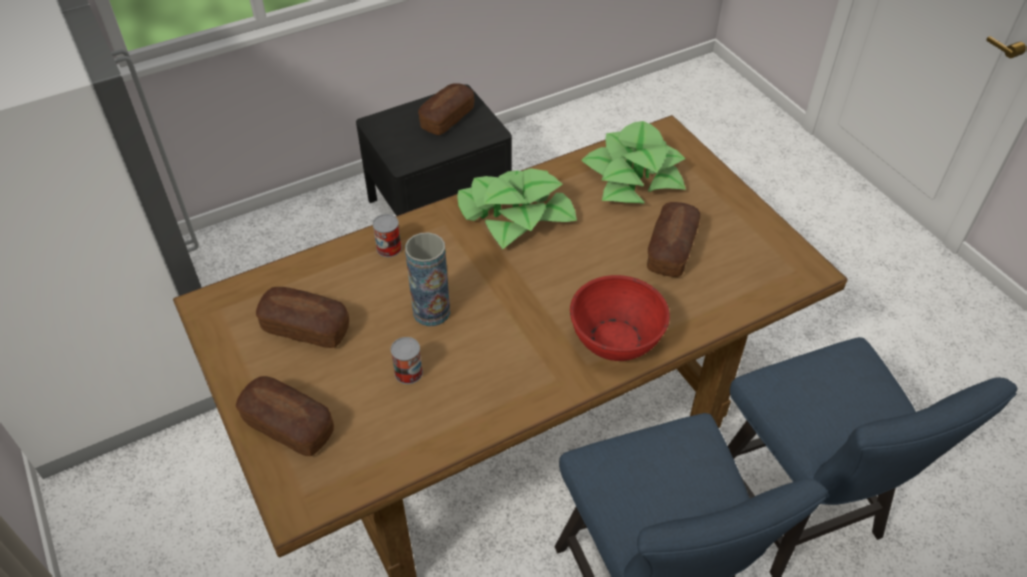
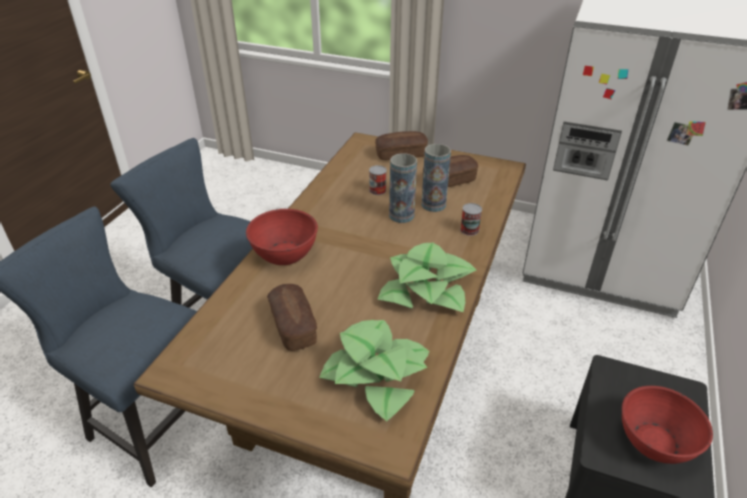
camera: 140 degrees right, 10 degrees down
(376, 304) = (433, 204): none -> vase
(447, 118) = (655, 441): bread -> red bowl

